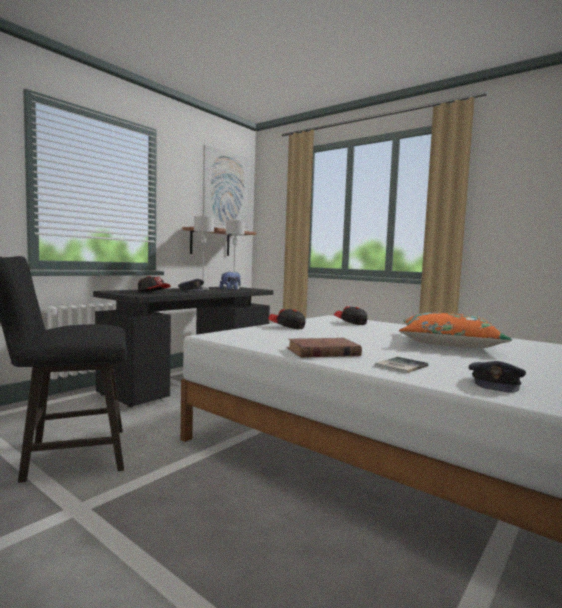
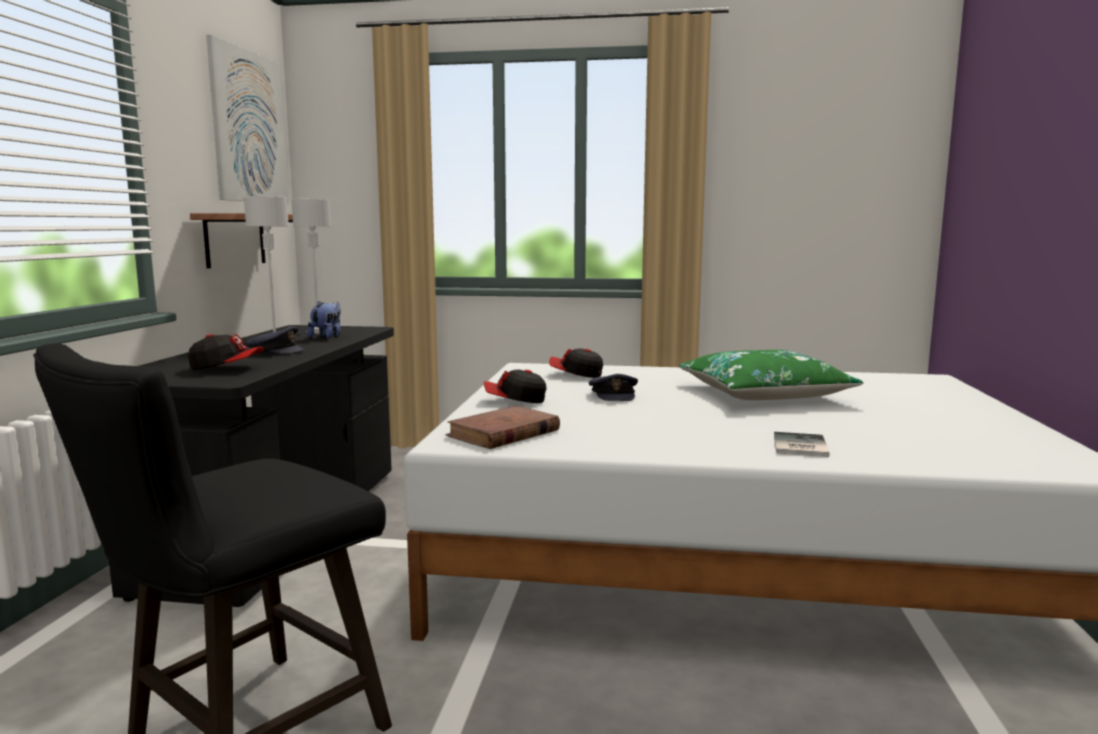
camera: 30 degrees left, 5 degrees up
(322, 352) = (671, 442): brown book -> brown book (503, 433)
(449, 343) = (763, 394): orange pillow -> green pillow
(495, 384) = (927, 451): grey cap -> grey cap (614, 395)

